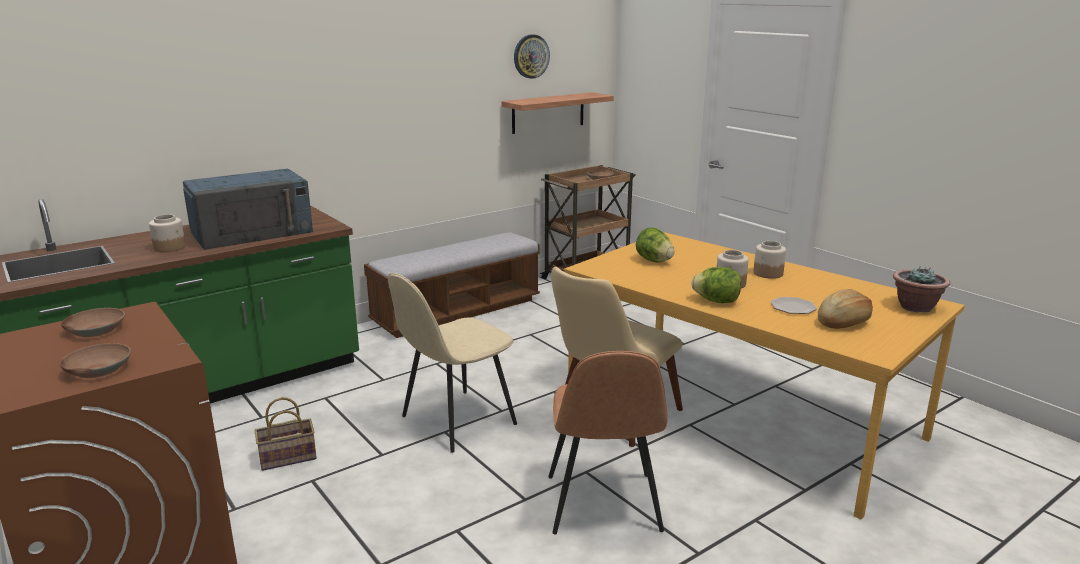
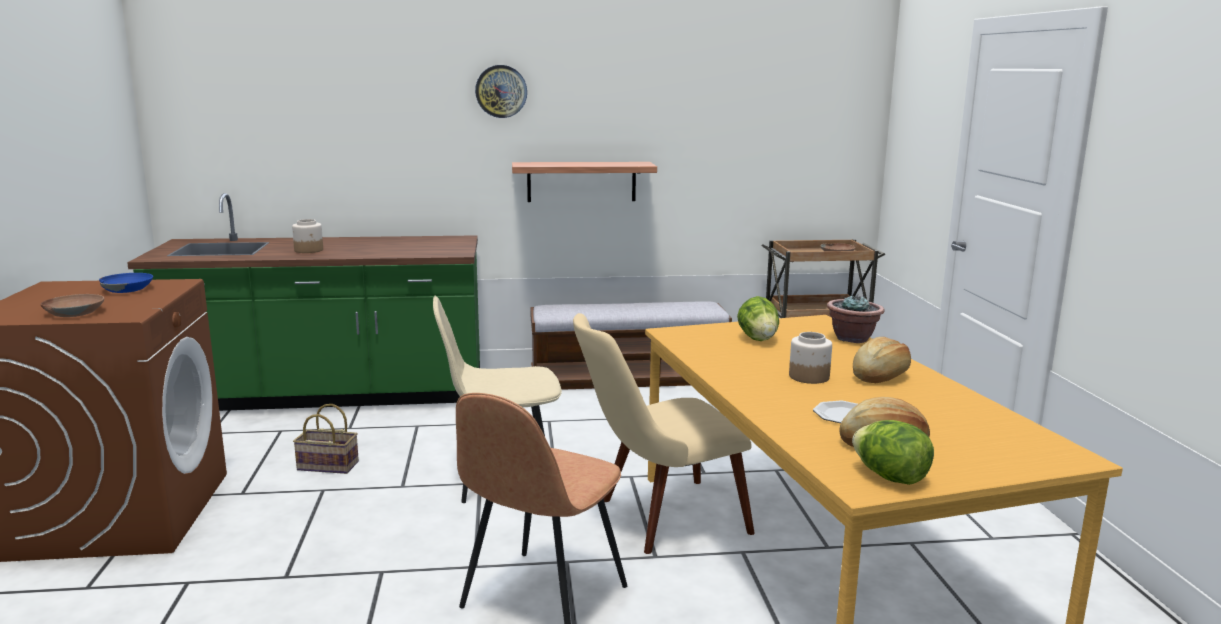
camera: 30 degrees right, 5 degrees down
(95, 330) = (127, 289): brown bowl -> blue bowl
(253, 232) = (390, 248): blue microwave -> none
(531, 56) = (760, 100): wall clock -> wall clock (501, 91)
(548, 112) = (781, 168): shelf -> shelf (581, 181)
(716, 301) = (757, 389): lettuce -> lettuce (890, 477)
(767, 273) = (880, 376): jar -> bread
(915, 307) = (1029, 453): potted plant -> potted plant (852, 339)

